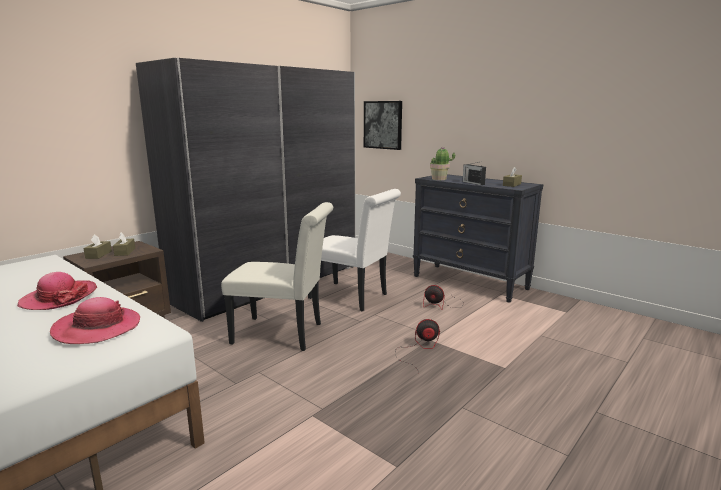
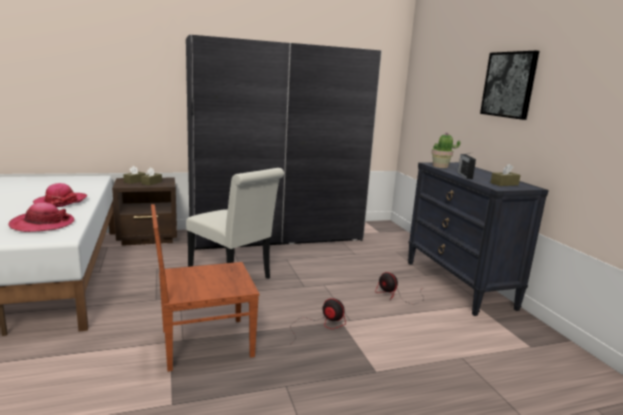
camera: 30 degrees right, 0 degrees up
(346, 403) = (204, 343): none -> brown chair
(353, 297) = (325, 265): white chair -> none
(383, 125) = (425, 105): picture -> picture (509, 84)

